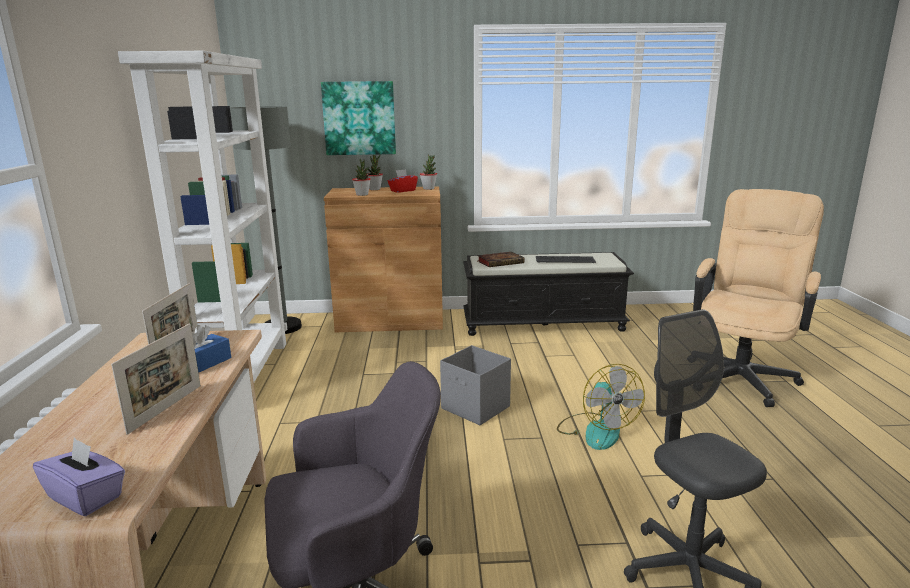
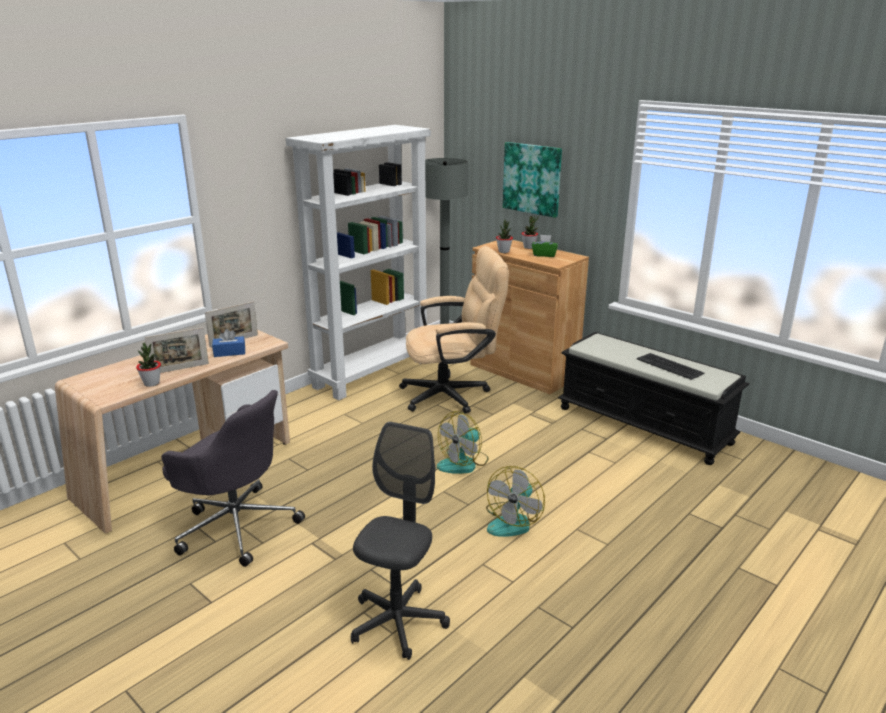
camera: 45 degrees right, 5 degrees up
(86, 497) = (103, 393): purple tissue box -> none
(402, 191) = (544, 255): red tissue box -> green tissue box
(428, 188) = (570, 257): potted plant -> potted plant (151, 383)
(476, 408) = (463, 463): grey storage box -> fan
(501, 262) = (607, 348): book -> none
(742, 374) = (742, 556): beige office chair -> beige office chair (453, 394)

